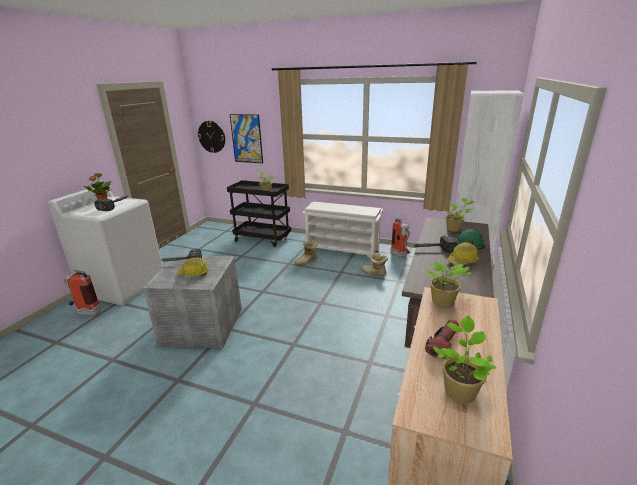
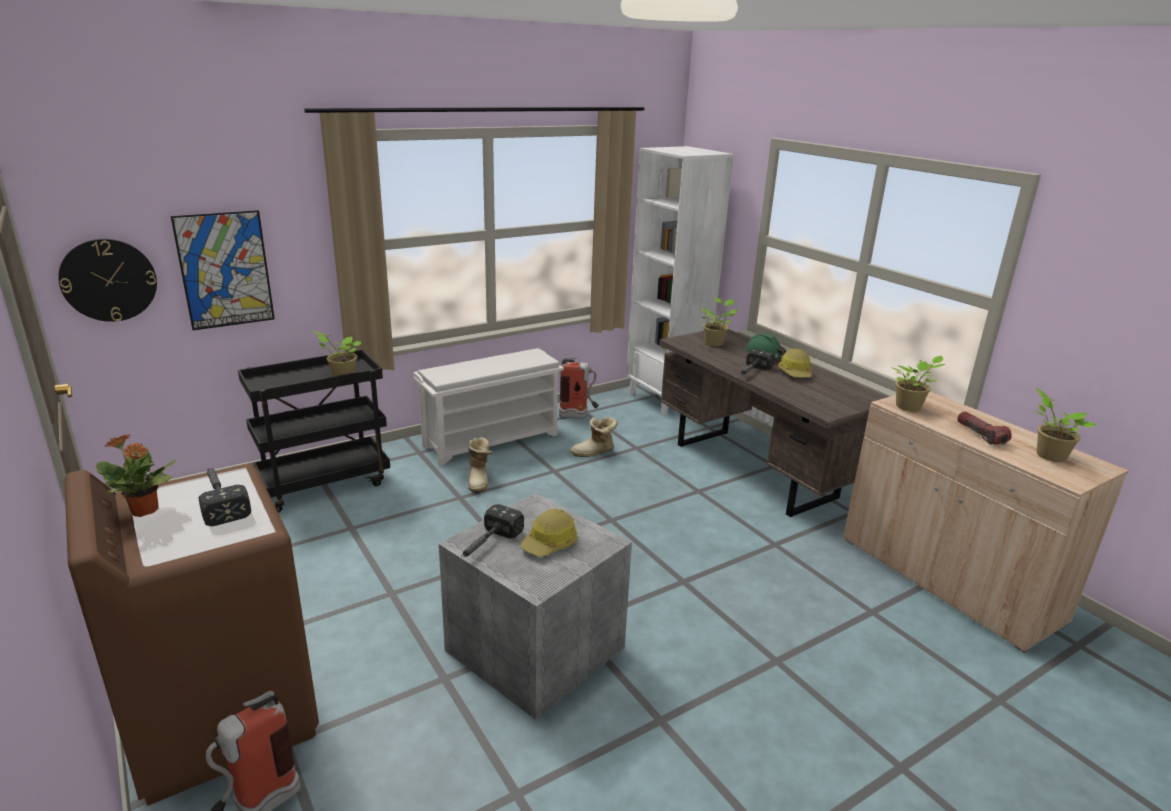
camera: 55 degrees left, 0 degrees up
(124, 286) = (220, 715): white washing machine -> brown washing machine

